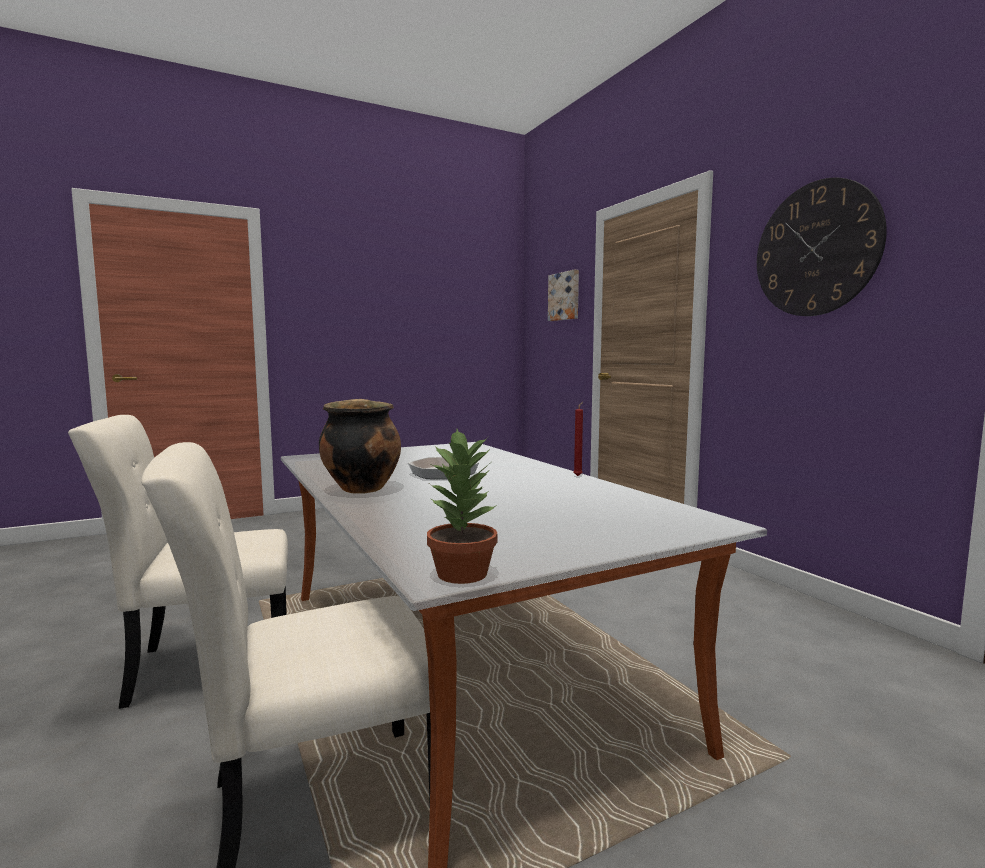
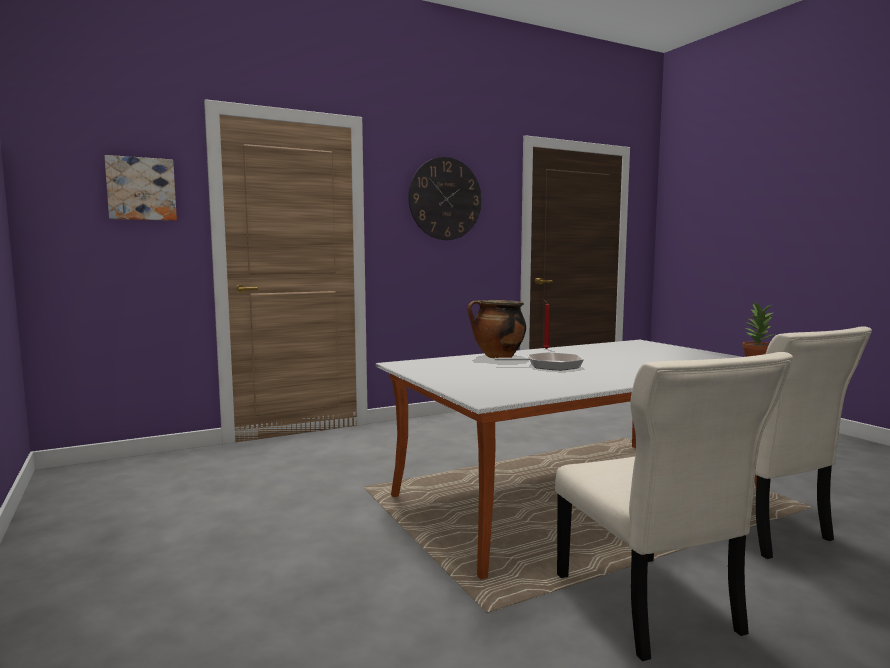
camera: 90 degrees left, 0 degrees up
(361, 488) = (624, 377): cooking pot -> cooking pot (497, 357)

